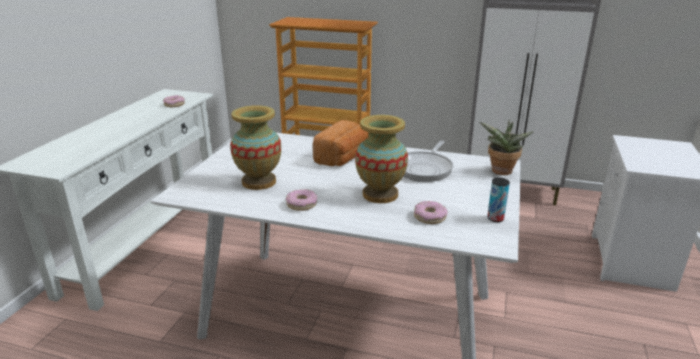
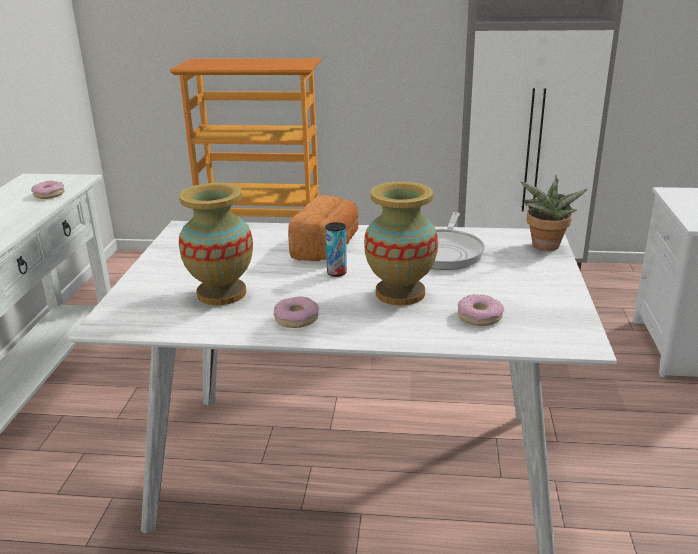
camera: 10 degrees left, 0 degrees up
(495, 218) = (565, 309): can -> can (337, 273)

